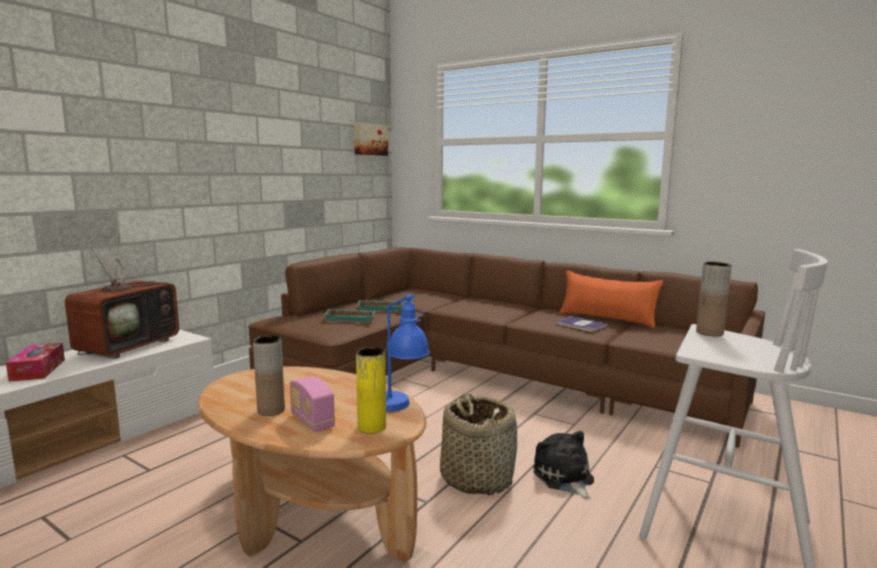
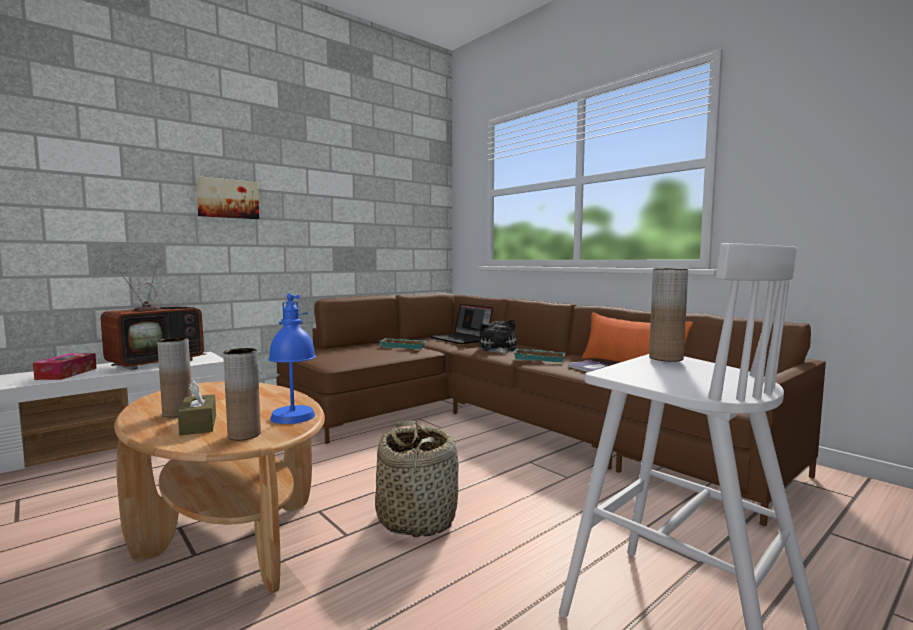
camera: 15 degrees right, 5 degrees down
(312, 421) = (198, 425): radio -> brown tissue box
(351, 318) = (365, 352): turquoise tray -> turquoise tray (540, 358)
(370, 139) = (427, 194): picture -> picture (227, 198)
(372, 427) = (244, 435): yellow vase -> brown vase
(427, 296) = (462, 339): none -> laptop
(564, 478) = (514, 531): plush toy -> plush toy (498, 349)

